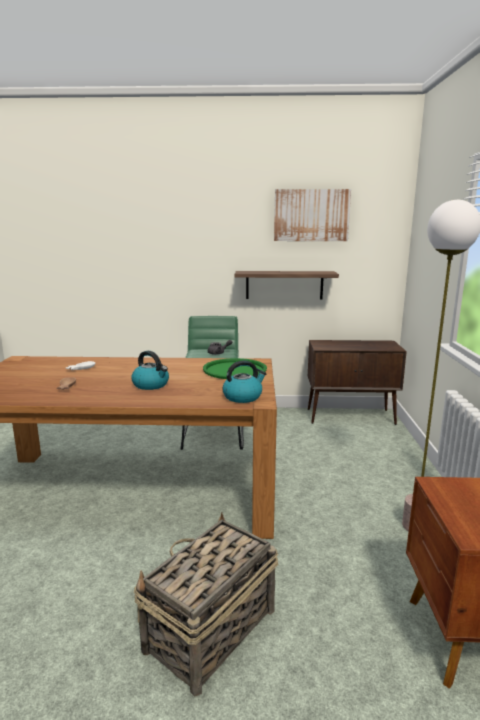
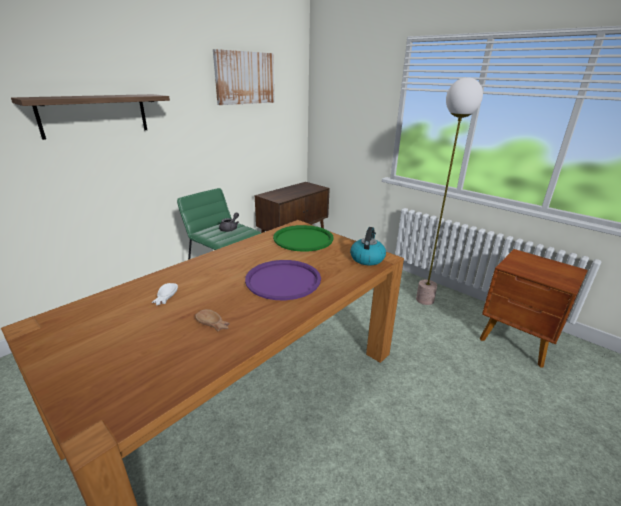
camera: 50 degrees left, 10 degrees up
(151, 385) = (283, 280): kettle -> purple tray
(209, 630) = (456, 434): basket -> none
(284, 285) = (230, 148): shelf -> shelf (94, 115)

